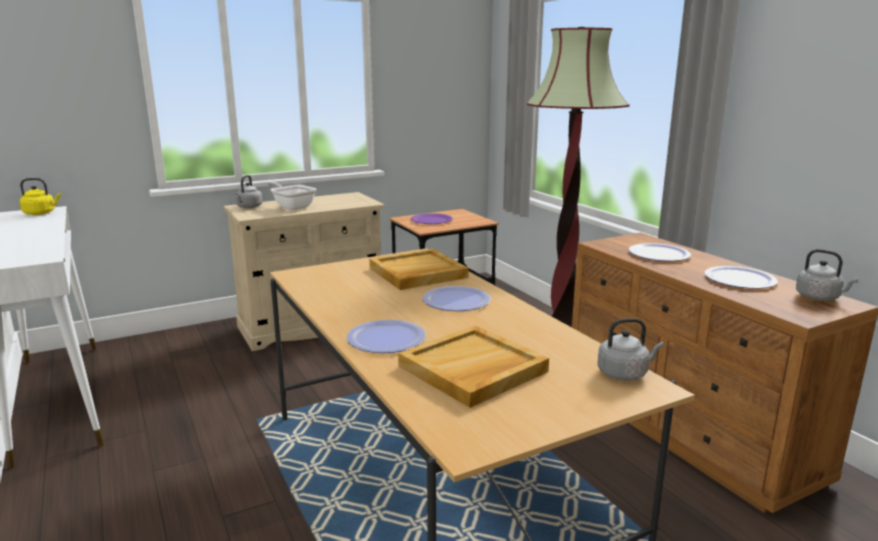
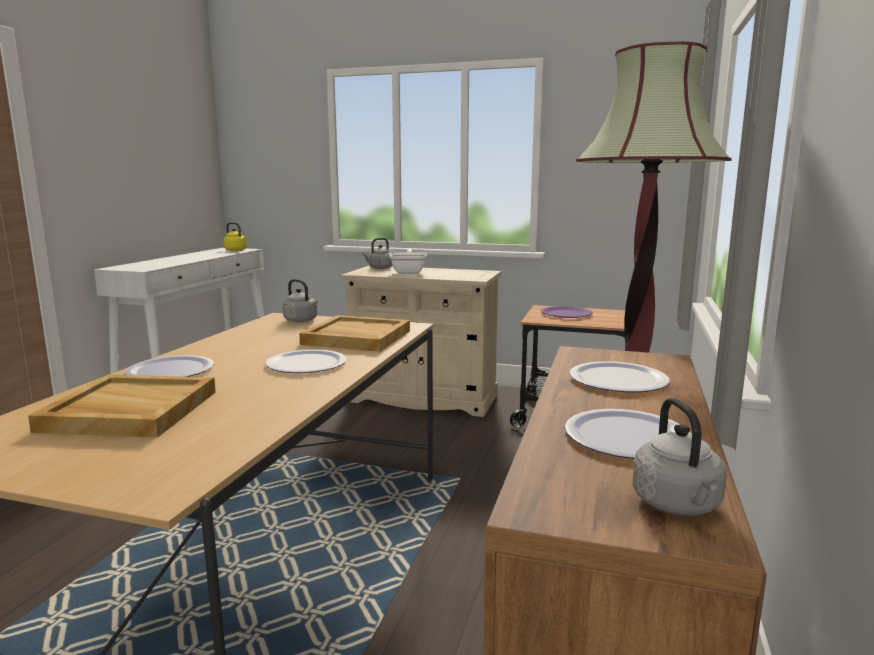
camera: 45 degrees right, 5 degrees down
(624, 373) = (194, 469): grey kettle -> grey kettle (302, 320)

